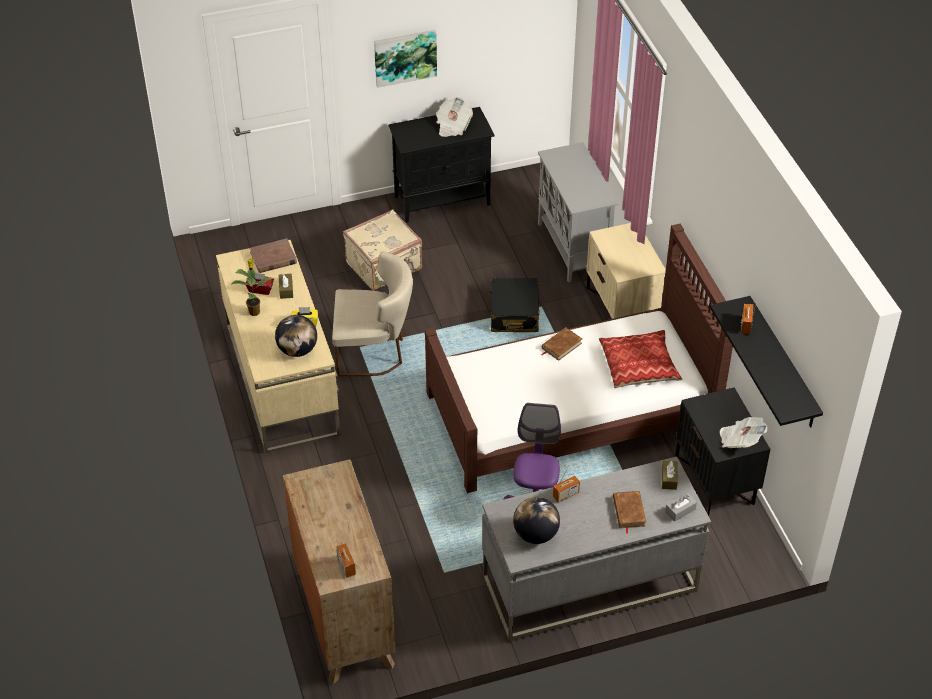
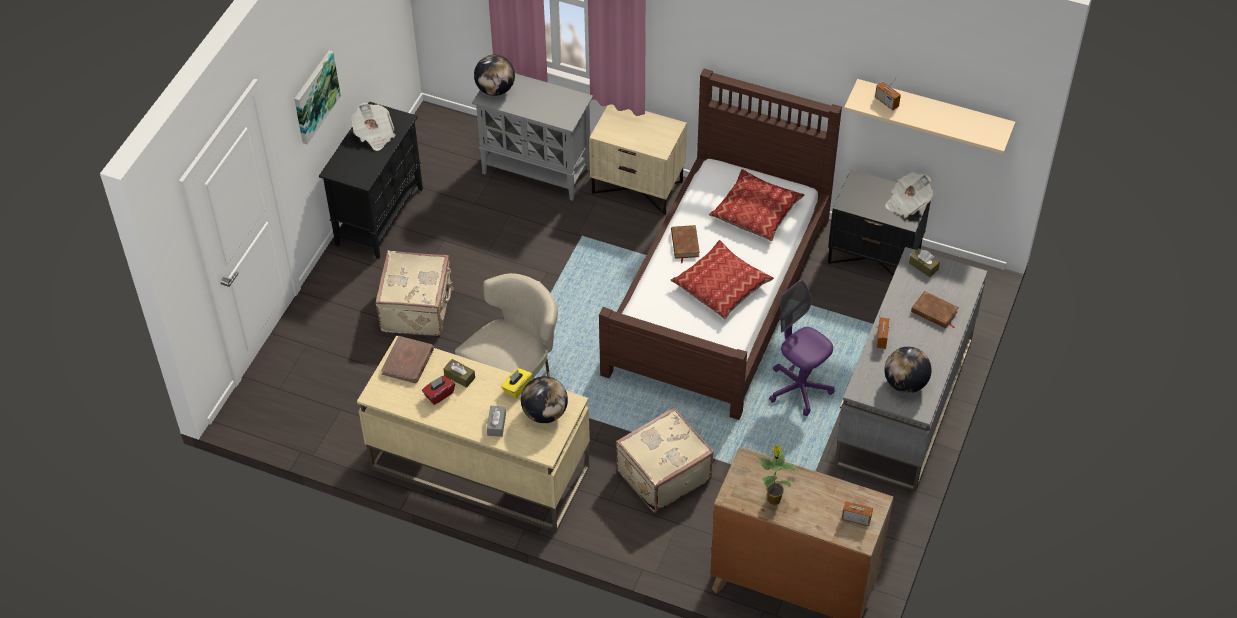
camera: 50 degrees left, 5 degrees up
(254, 311) = (463, 415): potted plant -> potted plant (773, 498)
(373, 480) = (662, 474): none -> beige suitcase
(514, 314) = (571, 259): black suitcase -> none
(544, 389) = (721, 286): none -> pillow
(563, 155) = (495, 89): none -> globe
(680, 511) = (961, 281): grey tissue box -> grey tissue box (496, 424)
(783, 364) = (933, 112): black shelf -> beige shelf

